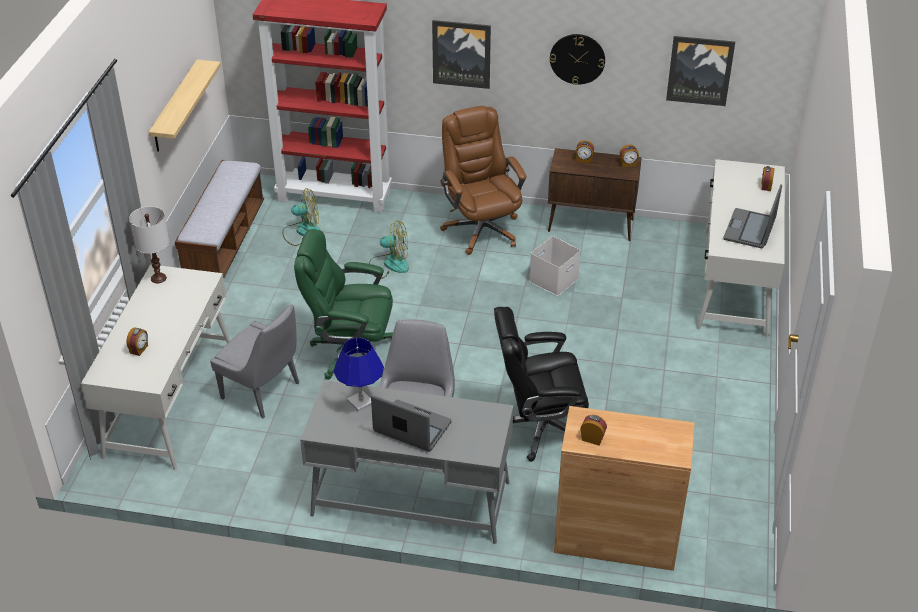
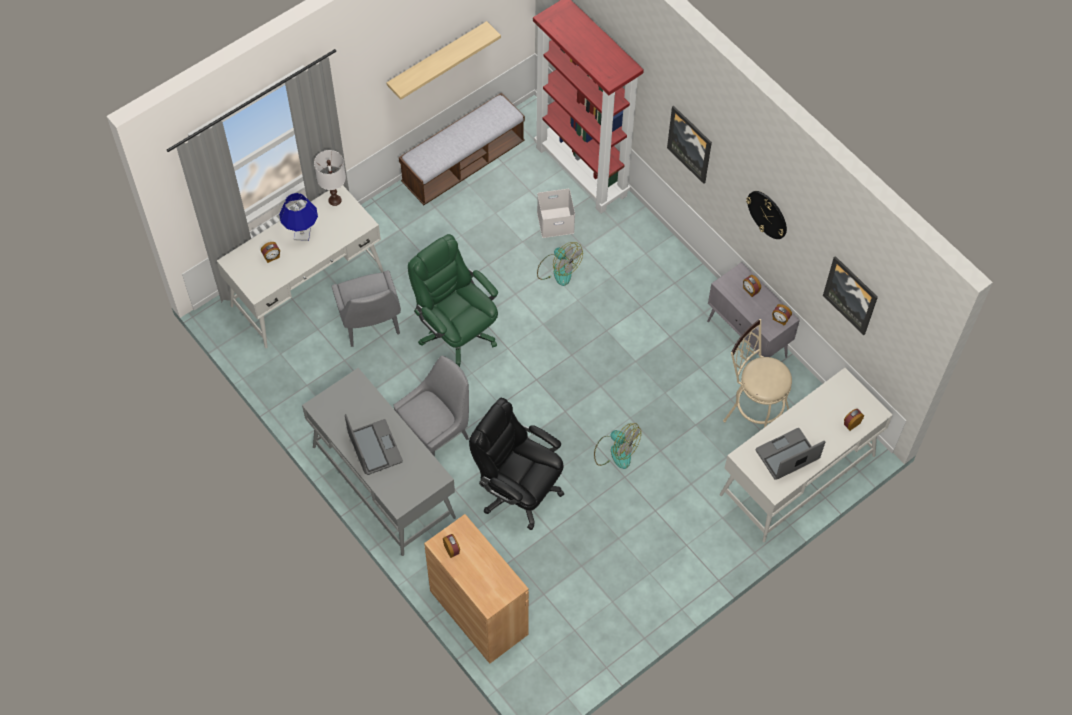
camera: 40 degrees right, 20 degrees up
(302, 232) = (526, 192): fan -> fan (615, 451)
(360, 402) = (363, 403): blue table lamp -> blue table lamp (302, 234)
(481, 229) = (658, 283): brown office chair -> none
(553, 279) = (663, 370): white storage box -> white storage box (556, 221)
(591, 225) = (747, 339): brown cabinet -> grey cabinet
(654, 266) = (752, 414): none -> beige stool

